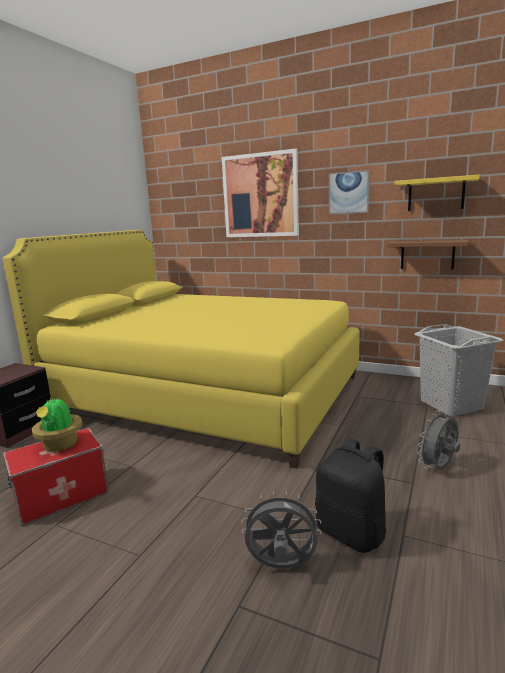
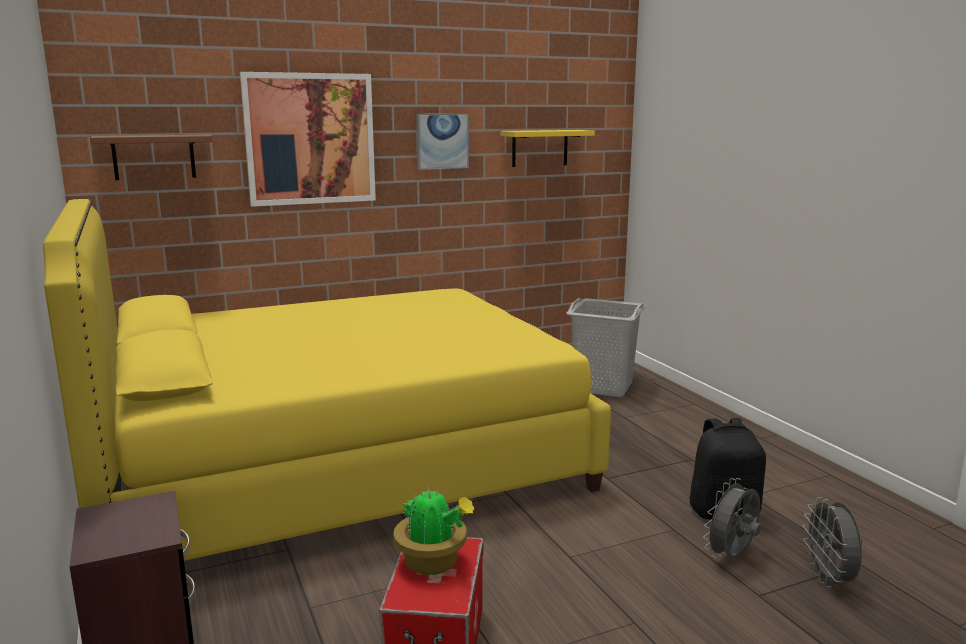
camera: 50 degrees left, 0 degrees up
(427, 254) = (533, 219): brown shelf -> brown shelf (154, 157)
(438, 468) = (686, 441): grey fan -> grey fan (829, 579)

